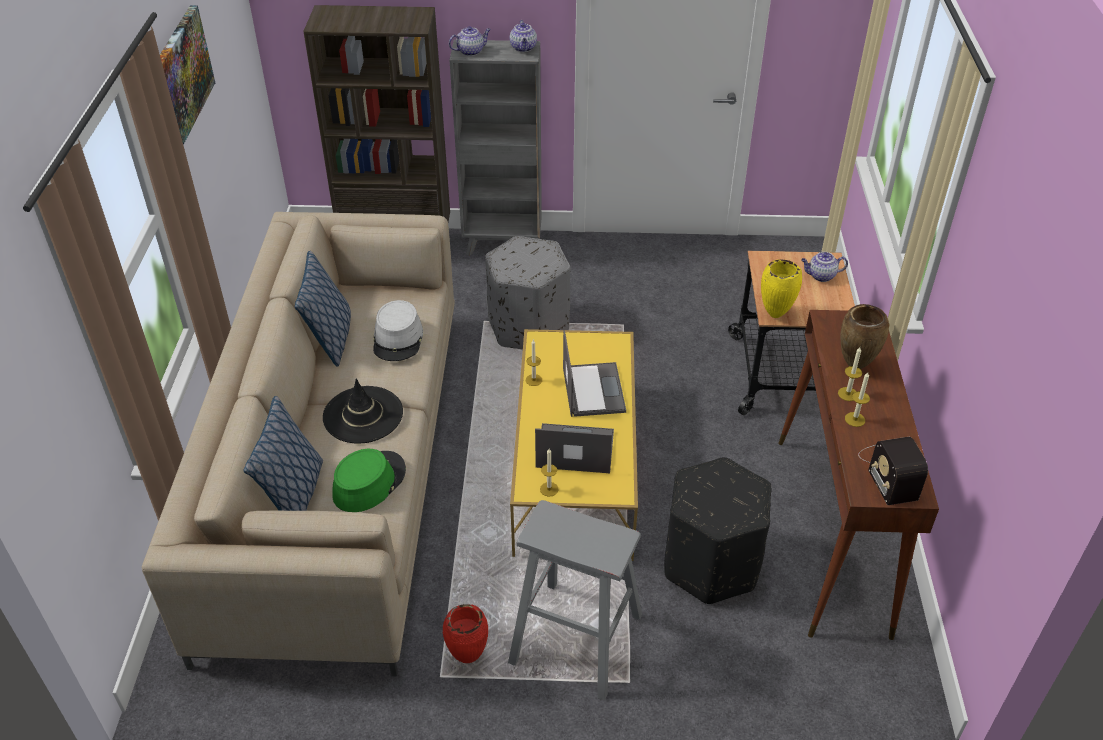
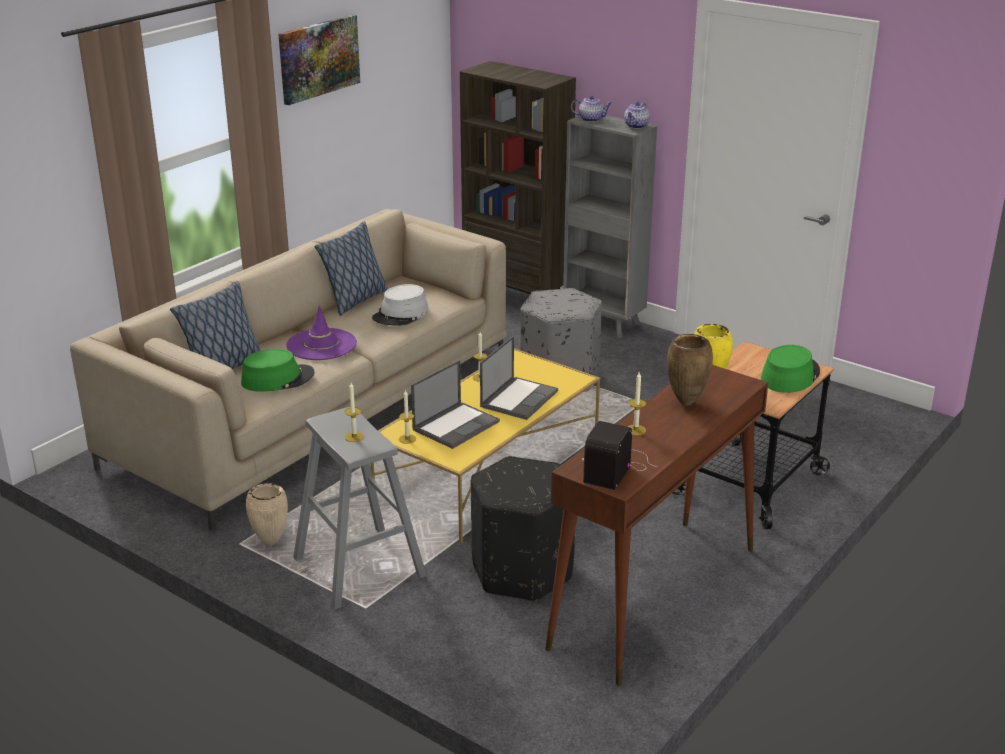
camera: 35 degrees right, 15 degrees down
(363, 415) = (321, 345): black hat -> purple hat
(467, 657) = (271, 542): red vase -> beige vase
(574, 449) = (456, 425): laptop -> laptop turned 90 degrees clockwise
(821, 276) = (790, 375): teapot -> green hat
(847, 394) = (653, 415): candle -> candle (354, 437)

